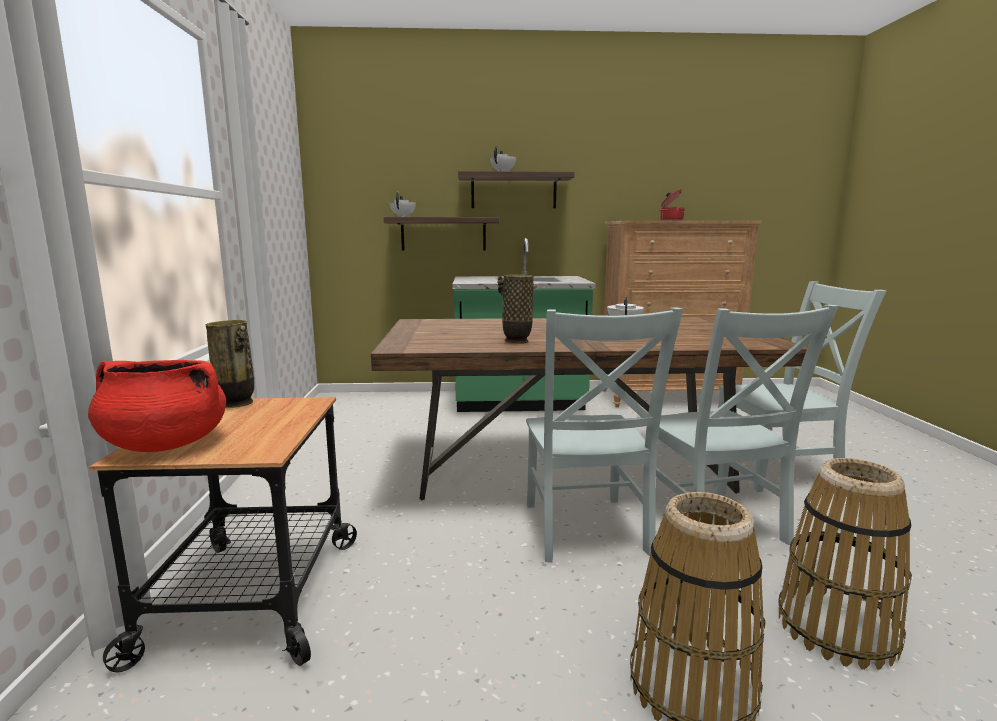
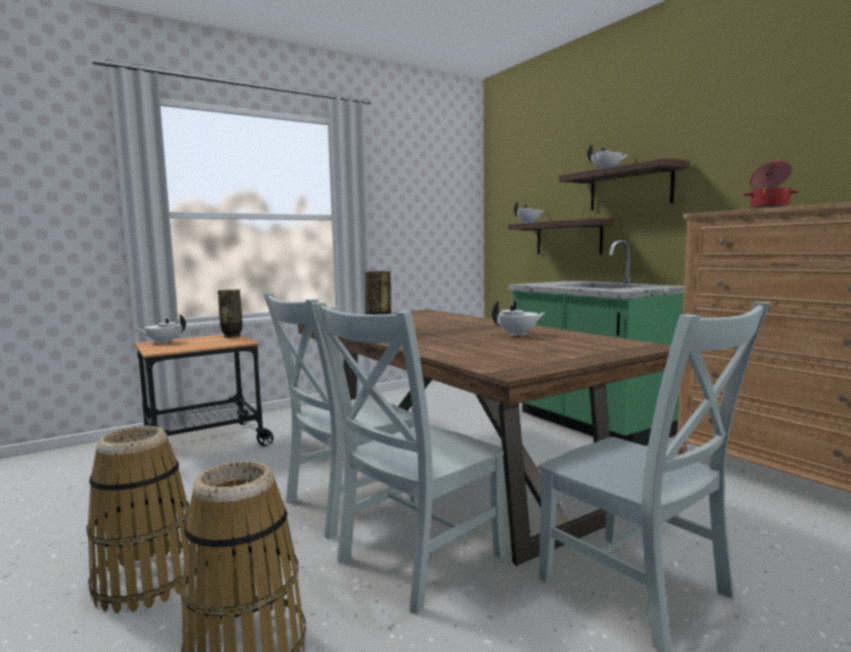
camera: 60 degrees right, 5 degrees down
(165, 444) = (162, 342): red cooking pot -> white teapot

